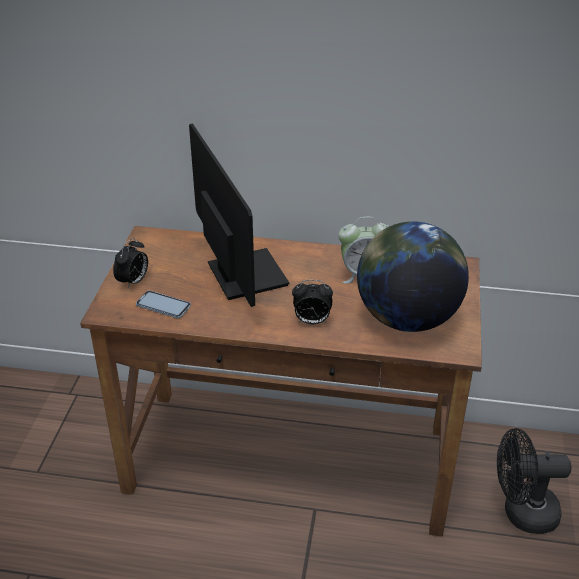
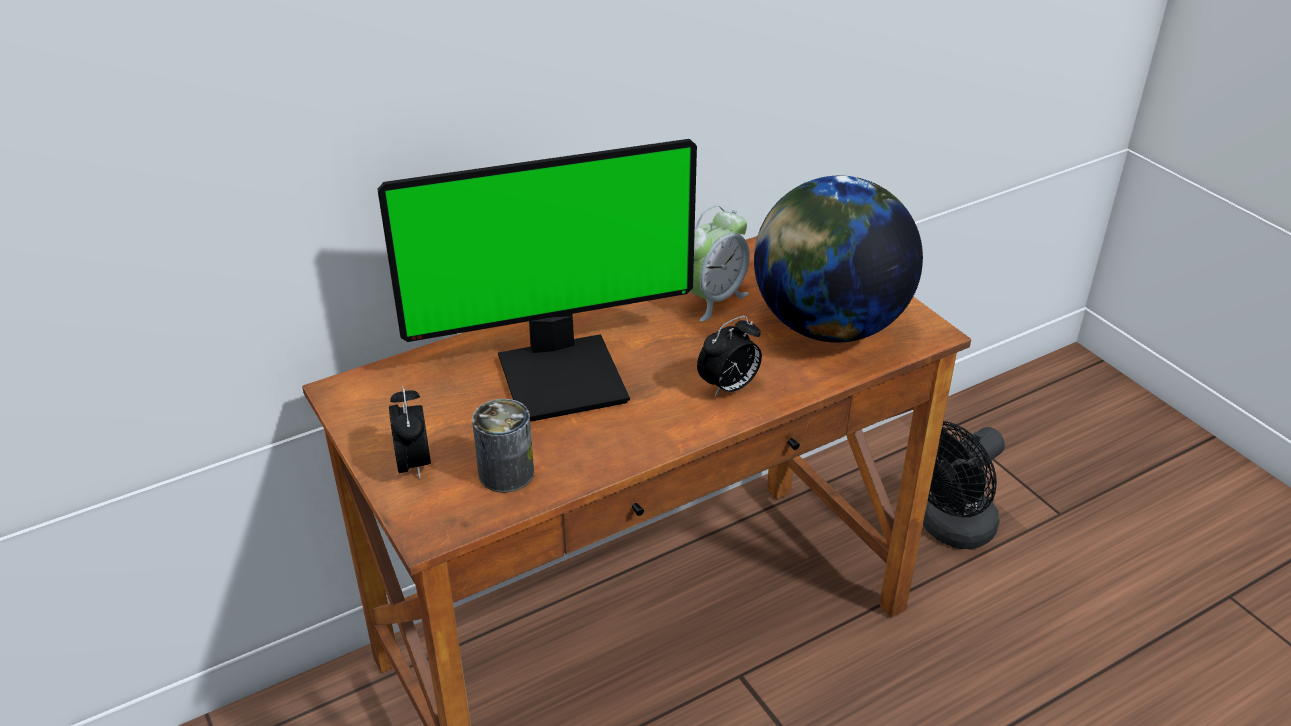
camera: 40 degrees left, 0 degrees up
(163, 305) = (506, 473): phone -> can
(243, 275) = (562, 375): monitor -> monitor turned 135 degrees clockwise

